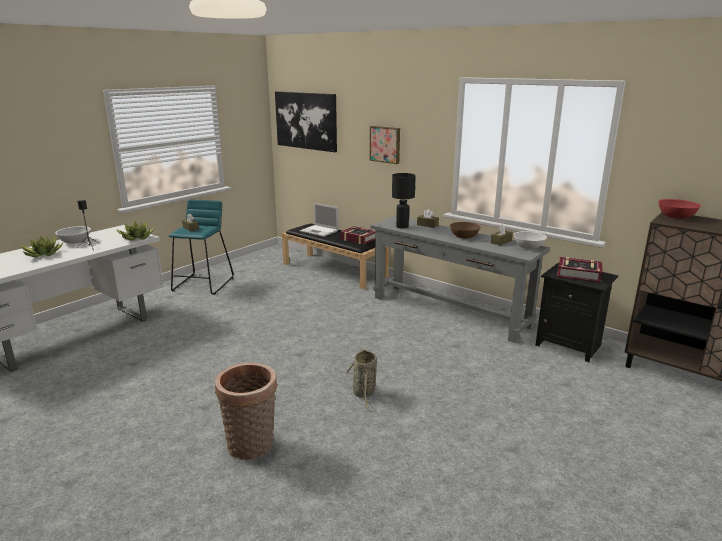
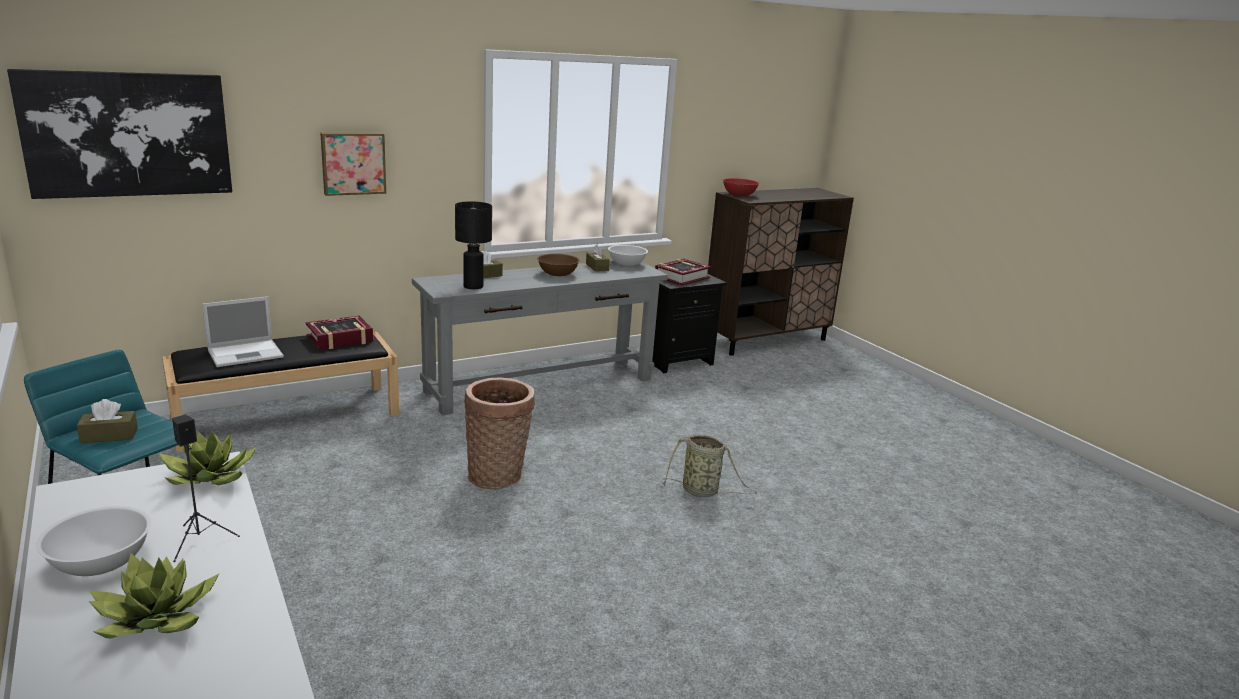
camera: 70 degrees left, 0 degrees up
(251, 447) = (784, 597): basket -> basket (498, 476)

